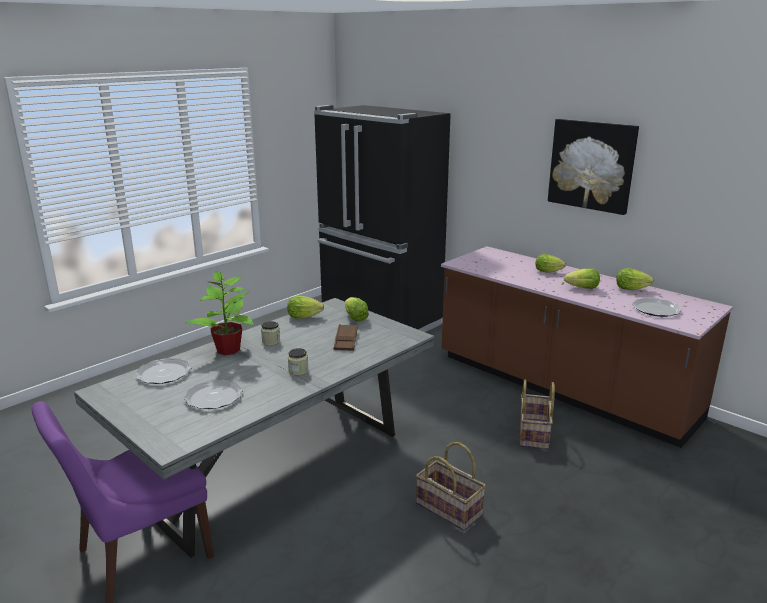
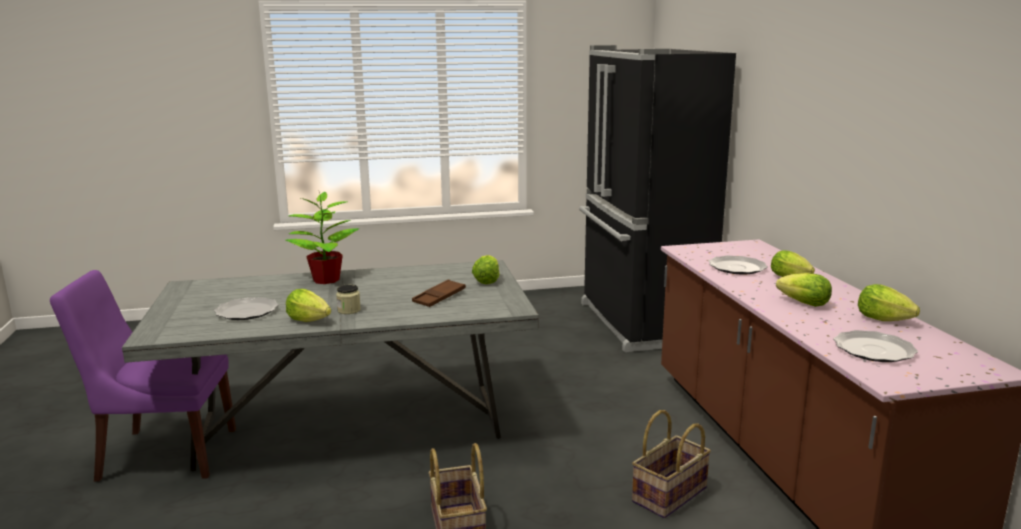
camera: 35 degrees right, 5 degrees down
(164, 373) = (247, 285): plate -> plate (737, 267)
(271, 342) = (372, 282): jar -> none
(303, 317) = (440, 269): lettuce -> lettuce (308, 320)
(592, 165) = (870, 123): picture -> none

